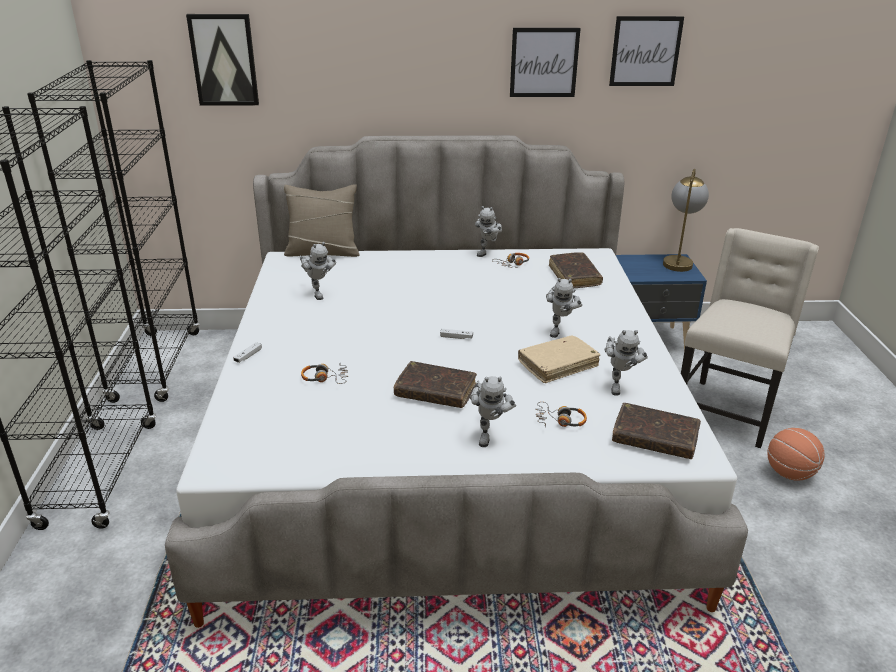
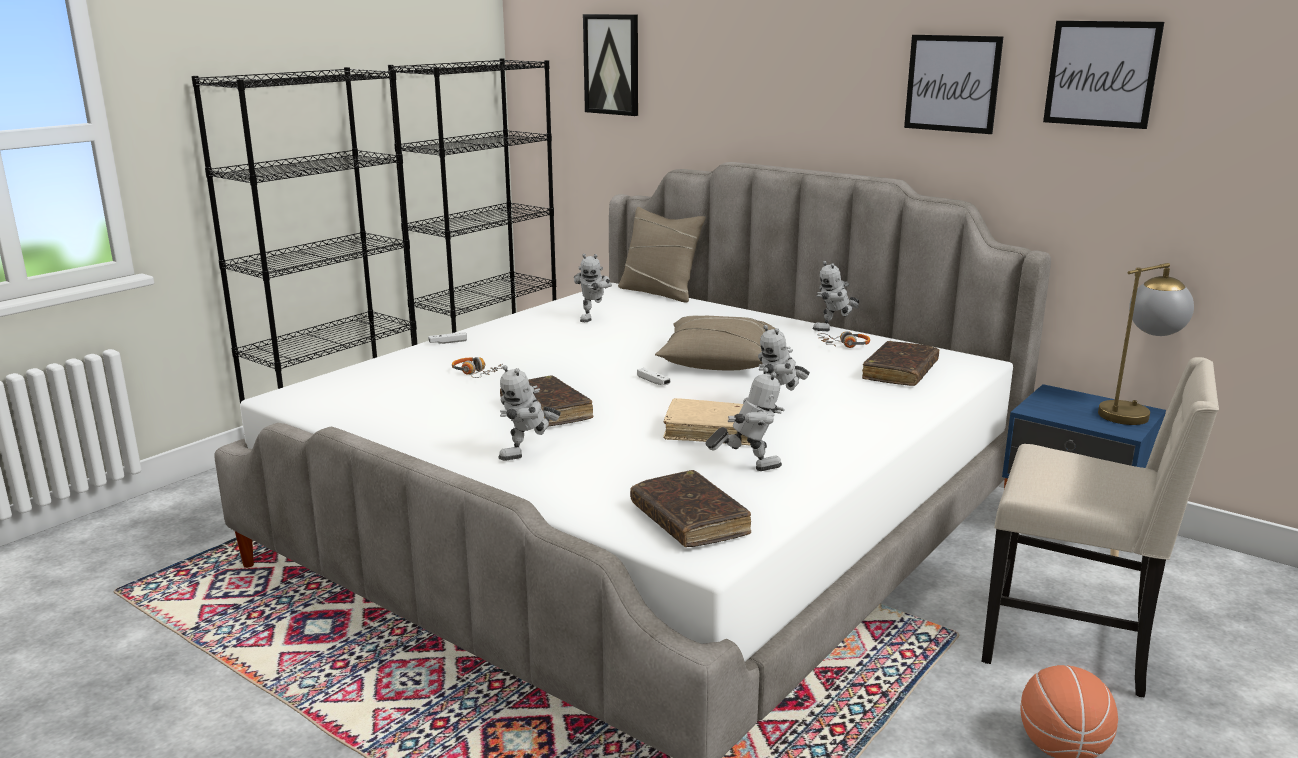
camera: 40 degrees right, 10 degrees down
(464, 304) = (718, 361): none -> beige pillow
(560, 420) = (619, 471): headphones -> none
(618, 385) = (747, 468): toy robot -> toy robot turned 150 degrees counterclockwise
(726, 411) = (1071, 644): beige chair -> beige chair turned 45 degrees clockwise

